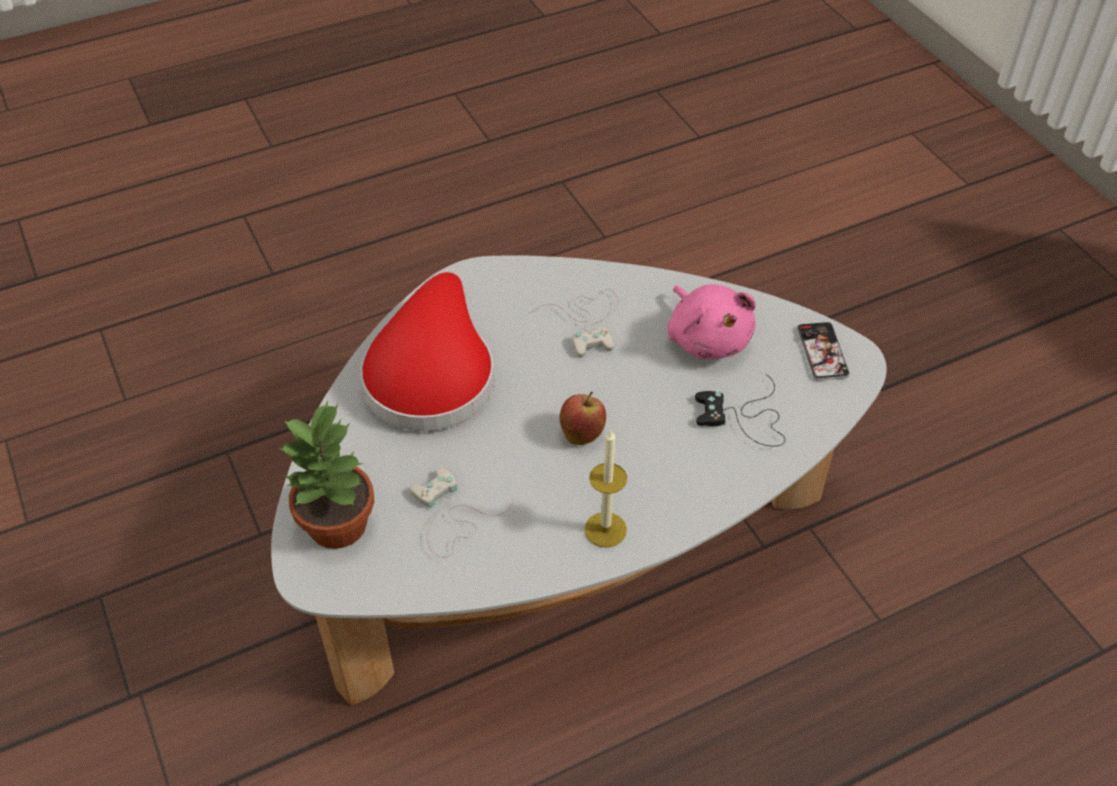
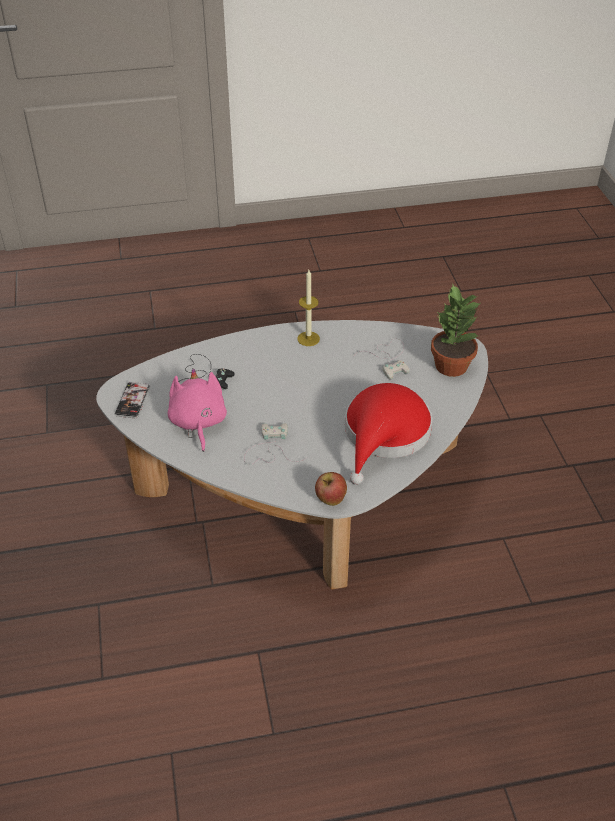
camera: 165 degrees left, 5 degrees down
(582, 434) = (302, 384): apple -> apple (330, 500)

